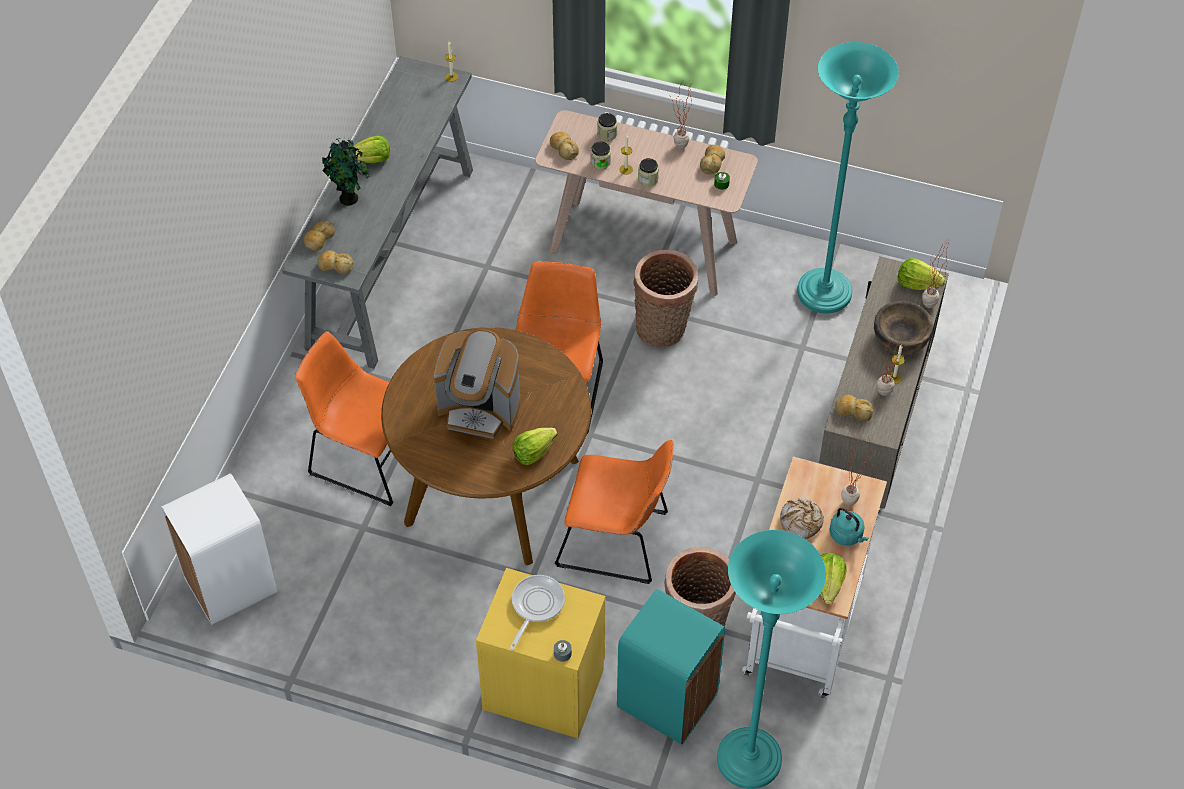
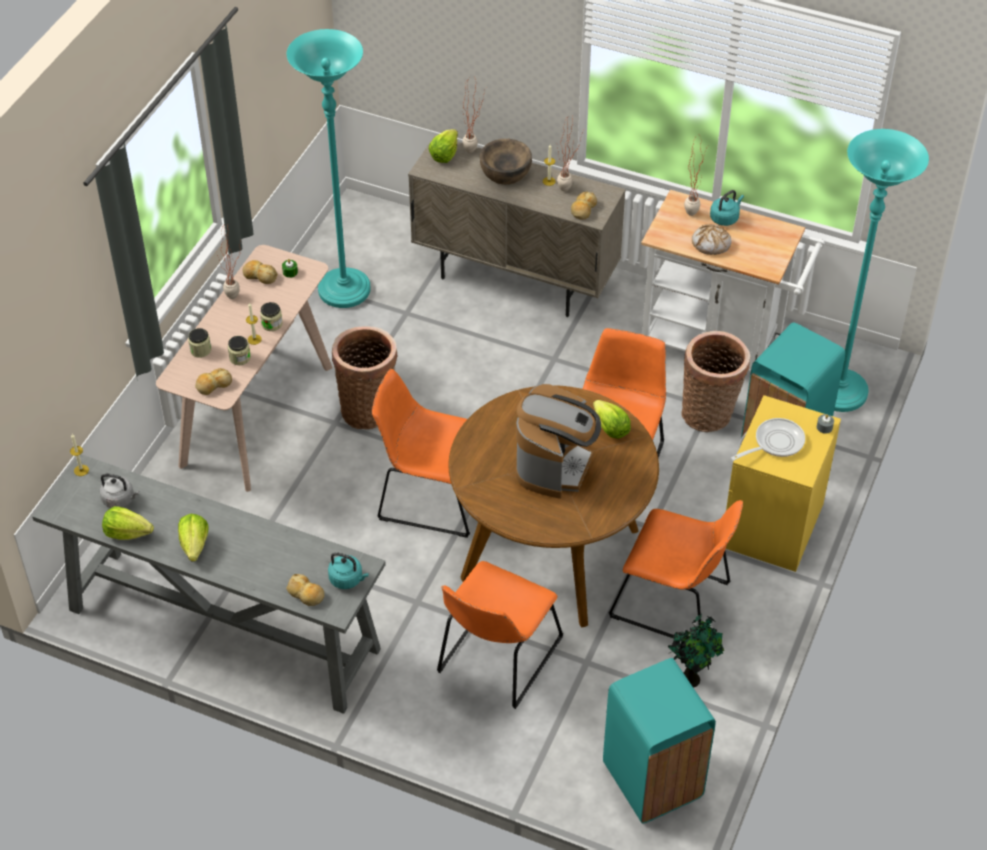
camera: 85 degrees left, 5 degrees down
(230, 585) = (652, 781): white trash can -> turquoise trash can
(335, 265) = (347, 579): bread -> turquoise kettle
(350, 199) = (250, 565): potted plant -> potted plant (691, 678)
(419, 106) = (120, 500): none -> grey kettle
(437, 599) = (675, 602): none -> orange chair
(535, 606) = (775, 443): frying pan -> frying pan turned 120 degrees clockwise
(828, 584) = (774, 234): lettuce -> lettuce (127, 533)

